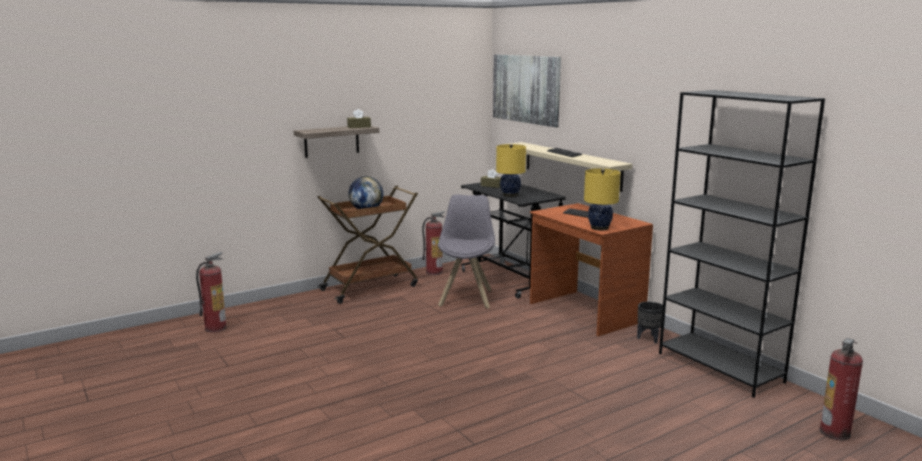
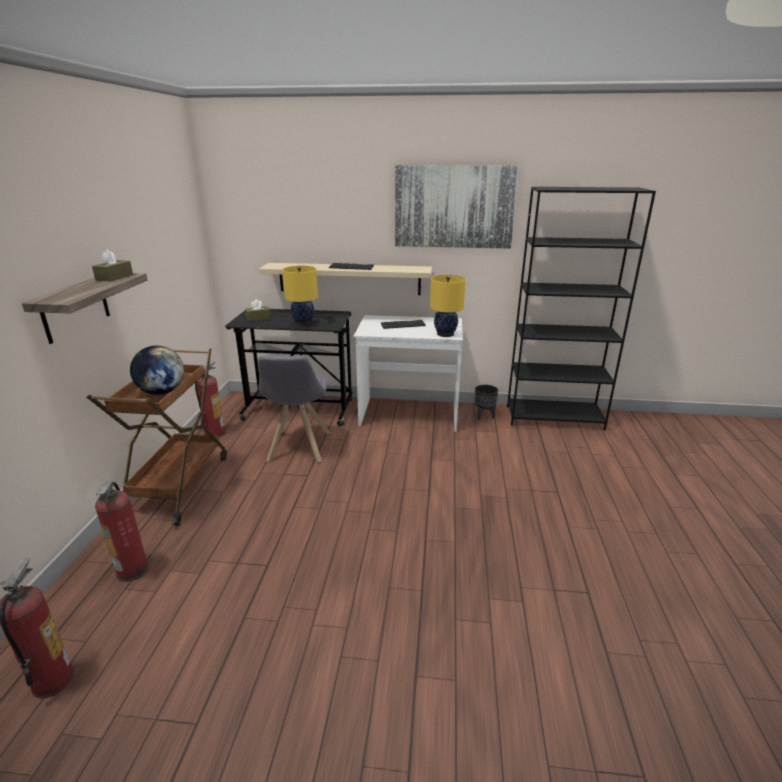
camera: 50 degrees left, 10 degrees up
(466, 298) = (298, 447): grey chair -> grey chair turned 135 degrees counterclockwise
(526, 89) = (266, 200): picture -> picture (454, 207)
(584, 312) = (409, 414): brown desk -> white desk
(835, 432) = (668, 432): fire extinguisher -> fire extinguisher (133, 570)

